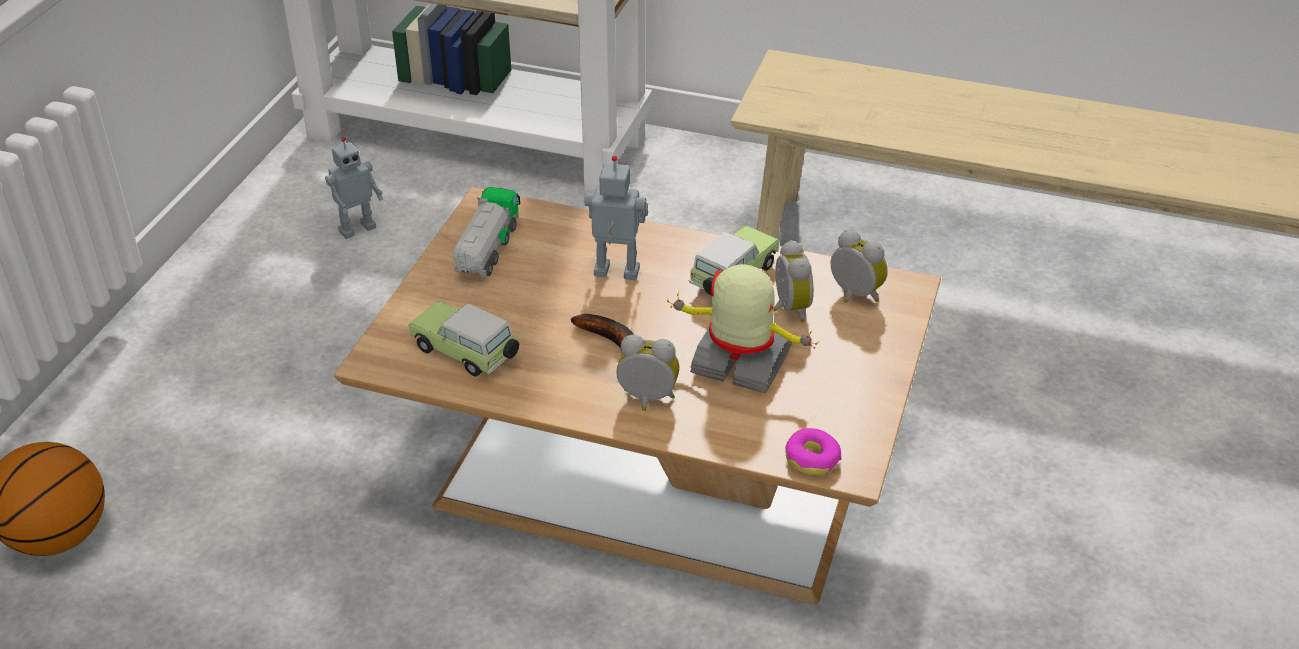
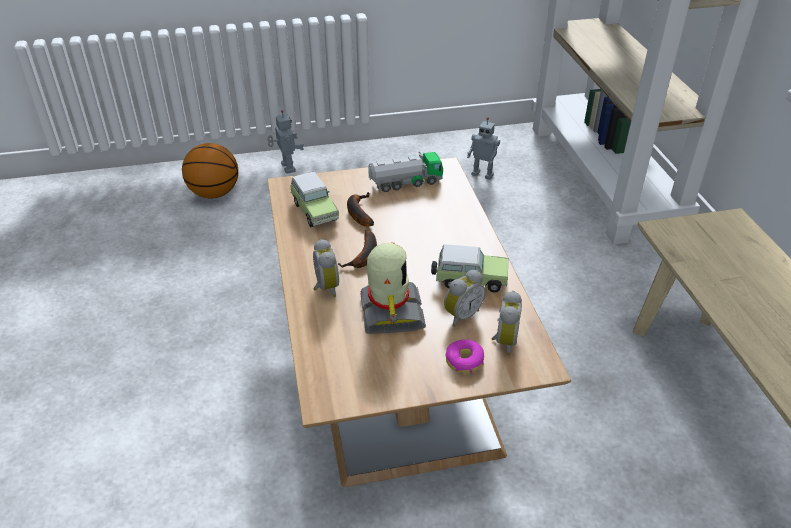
camera: 60 degrees right, 0 degrees up
(467, 354) = (314, 210): toy car -> toy car turned 150 degrees clockwise
(512, 315) = (358, 212): none -> banana
(616, 274) = (428, 233): toy robot -> toy robot (287, 168)
(812, 459) = (321, 378): donut -> donut (464, 361)

